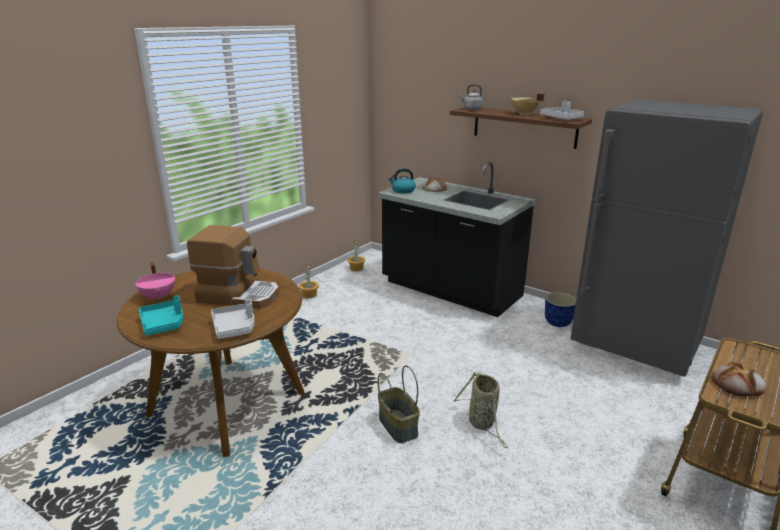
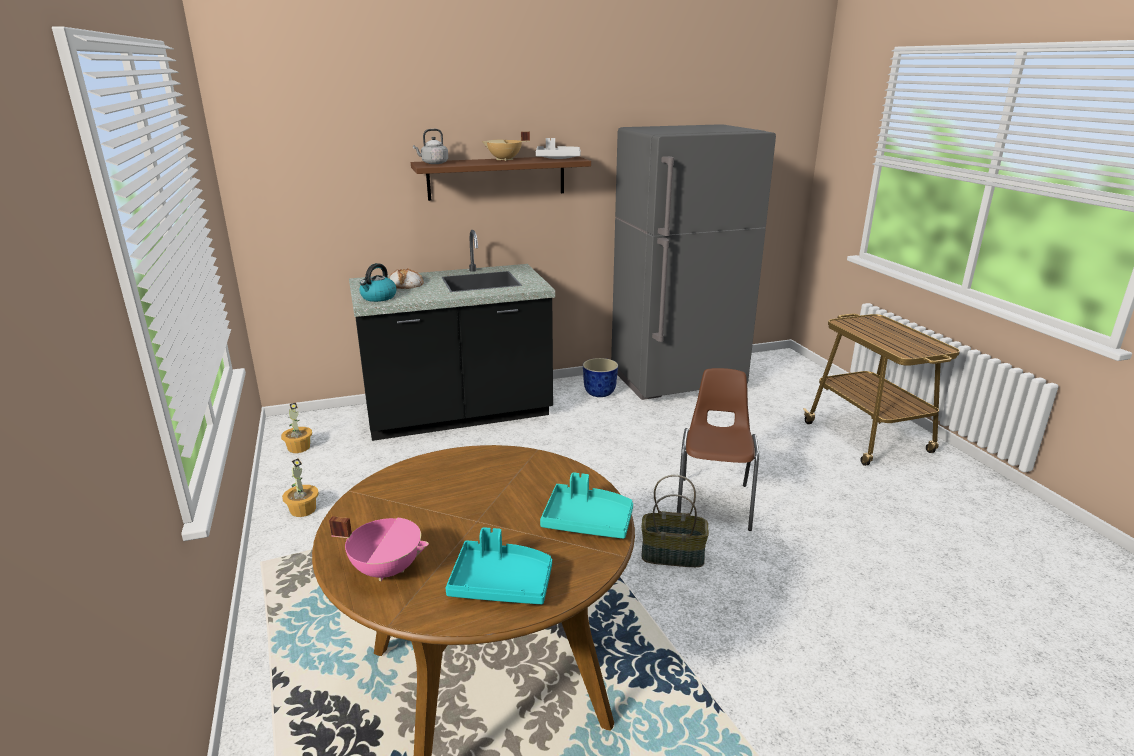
camera: 55 degrees left, 0 degrees up
(235, 327) = (587, 521): grey tray -> turquoise tray
(239, 295) = (487, 494): coffee machine -> none
(482, 424) = (714, 503): basket -> brown chair
(738, 384) = (894, 342): bread -> none

